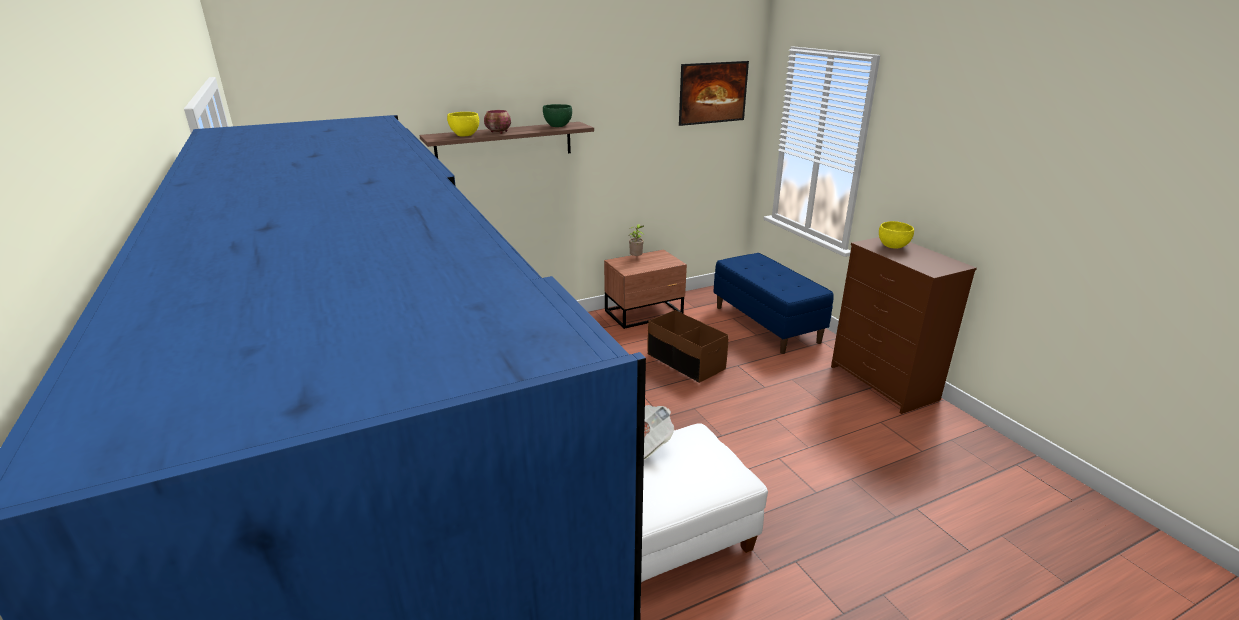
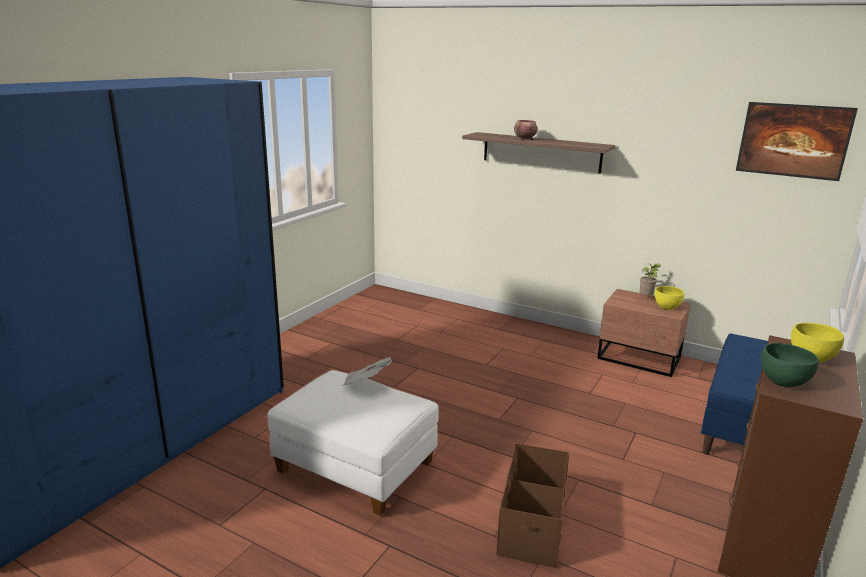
camera: 55 degrees right, 5 degrees down
(465, 135) = (498, 136): yellow bowl -> yellow bowl (667, 307)
(558, 126) = (582, 144): green bowl -> green bowl (783, 382)
(685, 362) = (595, 403): brown storage box -> brown storage box (531, 524)

